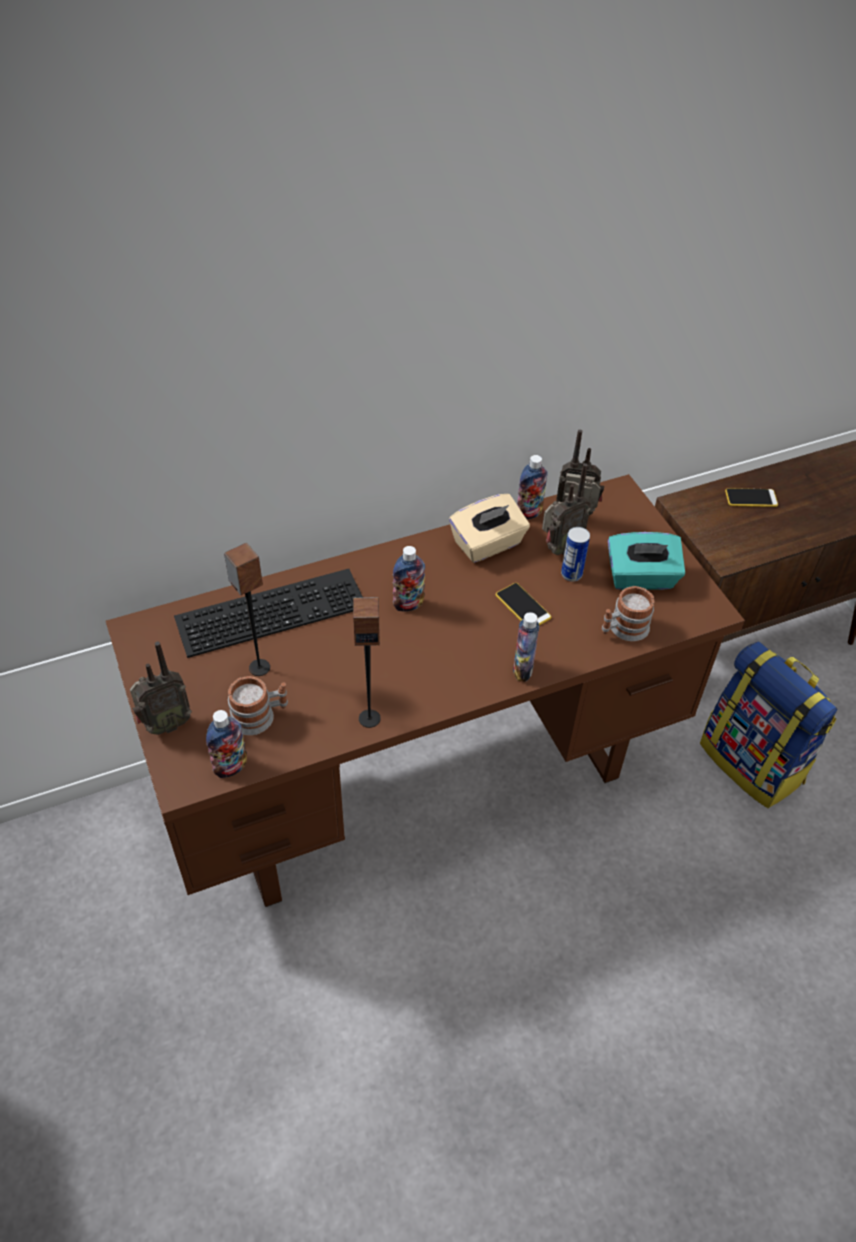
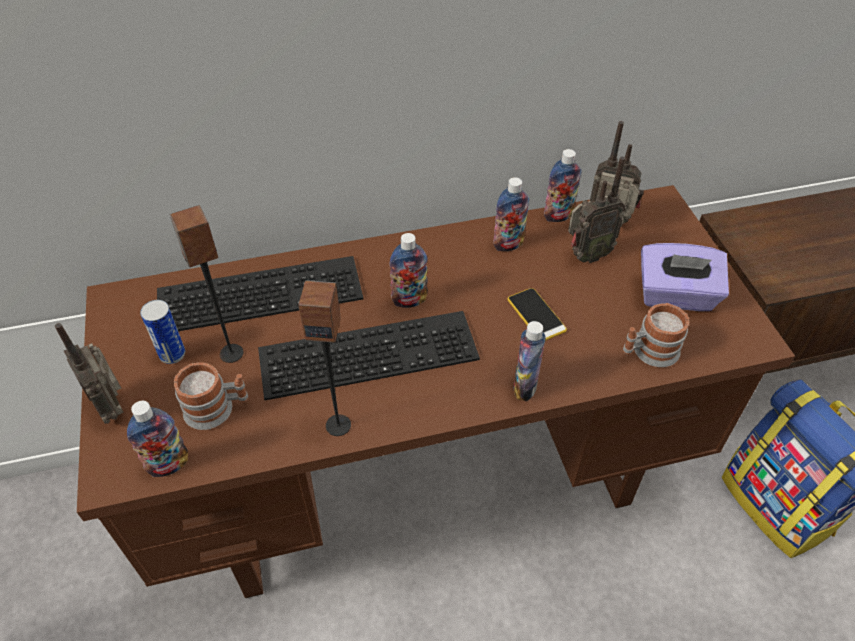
camera: 10 degrees right, 0 degrees up
(165, 724) = (112, 406): radio -> radio turned 75 degrees clockwise
(382, 652) = (369, 350): none -> keyboard
(488, 544) = (508, 244): beige tissue box -> bottle
(571, 574) = (596, 284): can -> can (172, 354)
(641, 578) = (675, 296): turquoise tissue box -> purple tissue box
(751, 498) = (806, 224): phone -> none

